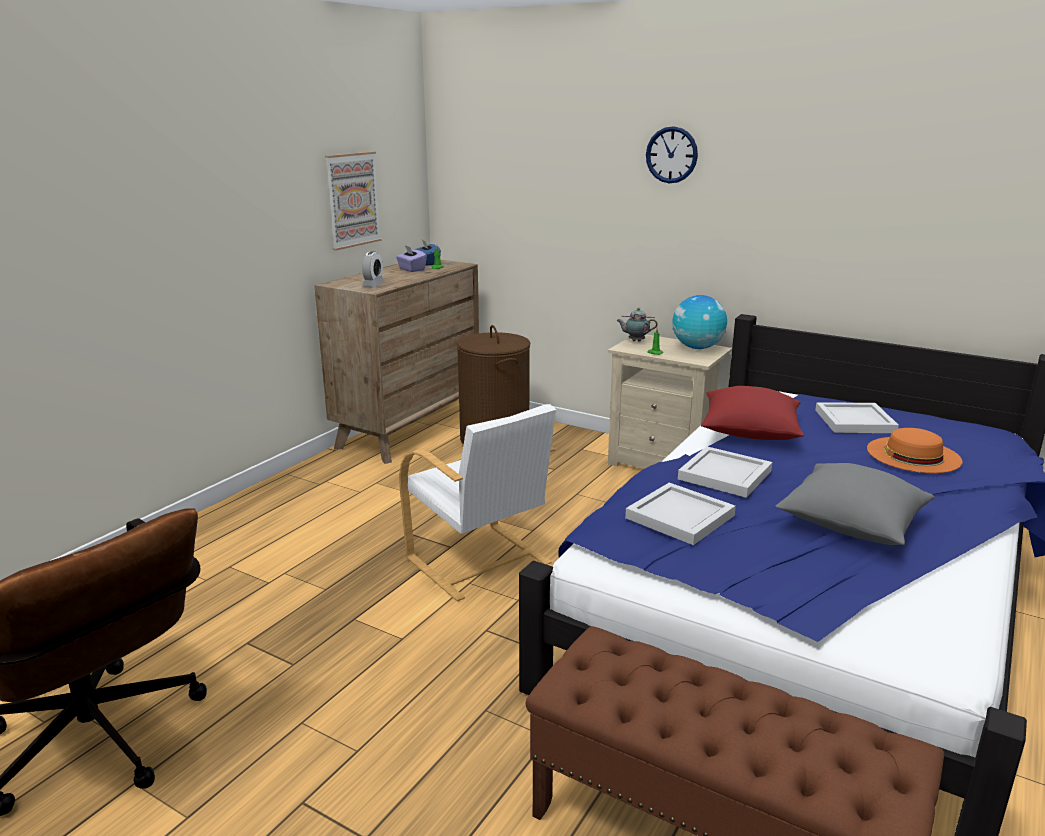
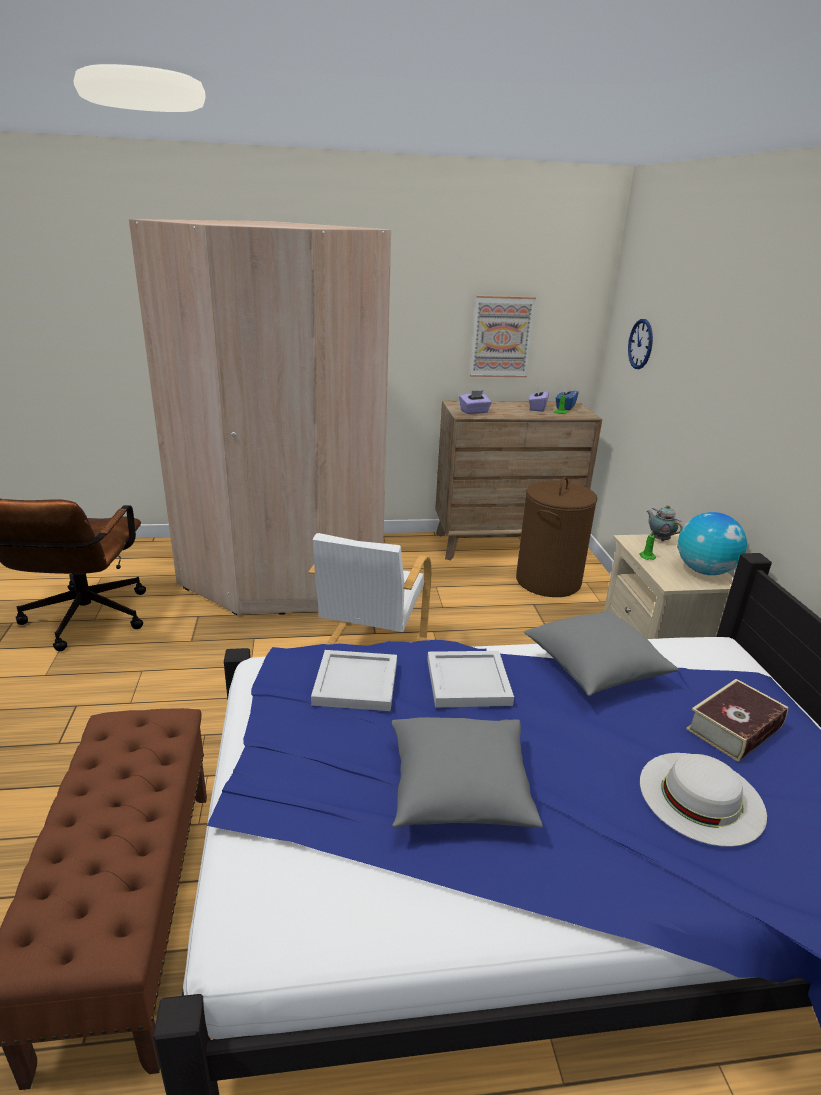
camera: 50 degrees right, 5 degrees up
(264, 560) = (282, 579): none -> beige wardrobe
(373, 285) = (474, 412): alarm clock -> purple tissue box
(671, 155) = (756, 344): wall clock -> wall clock (640, 344)
(749, 432) = (594, 669): red pillow -> grey pillow
(854, 421) = (734, 728): white tray -> book
(913, 454) = (701, 796): orange hat -> white hat

